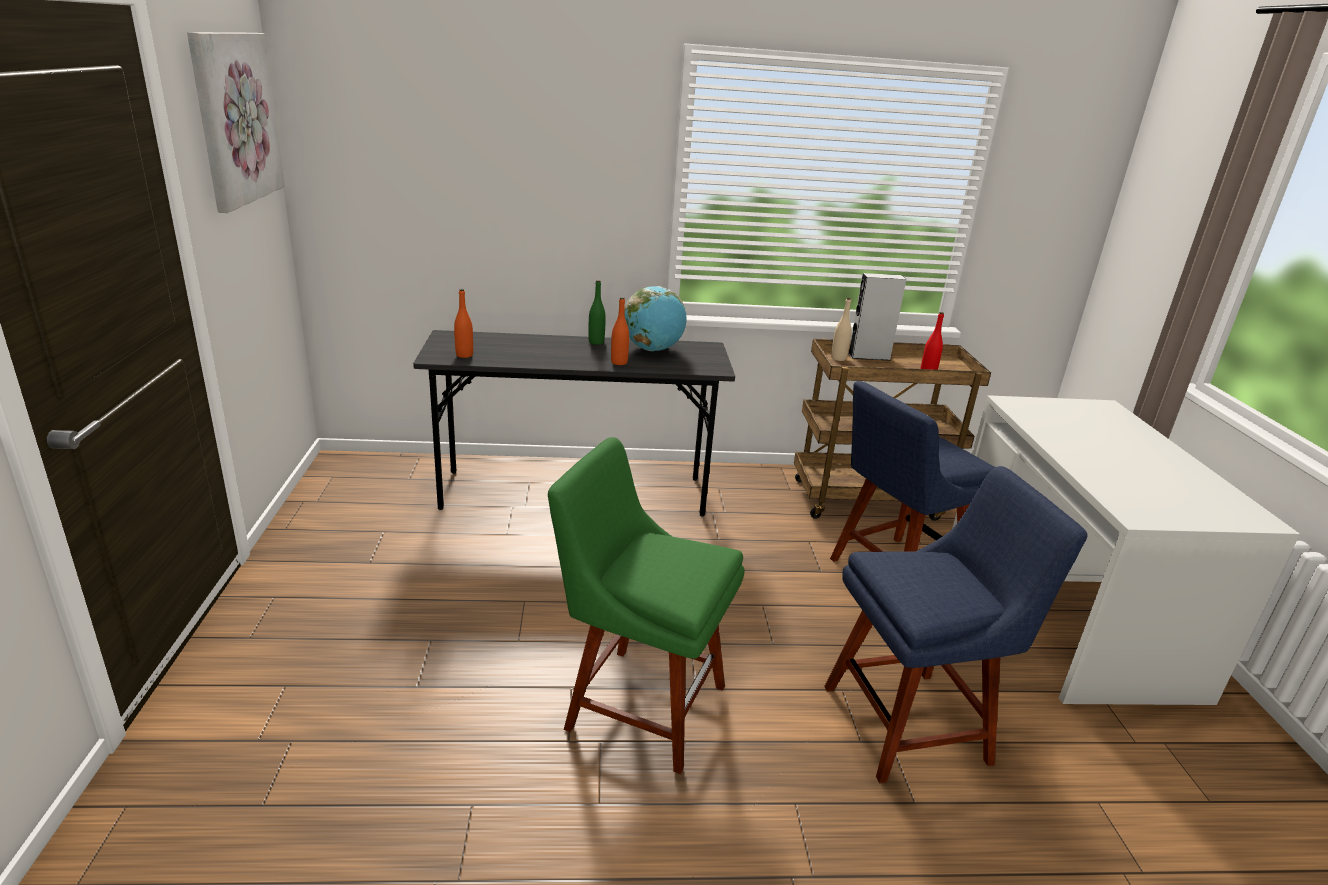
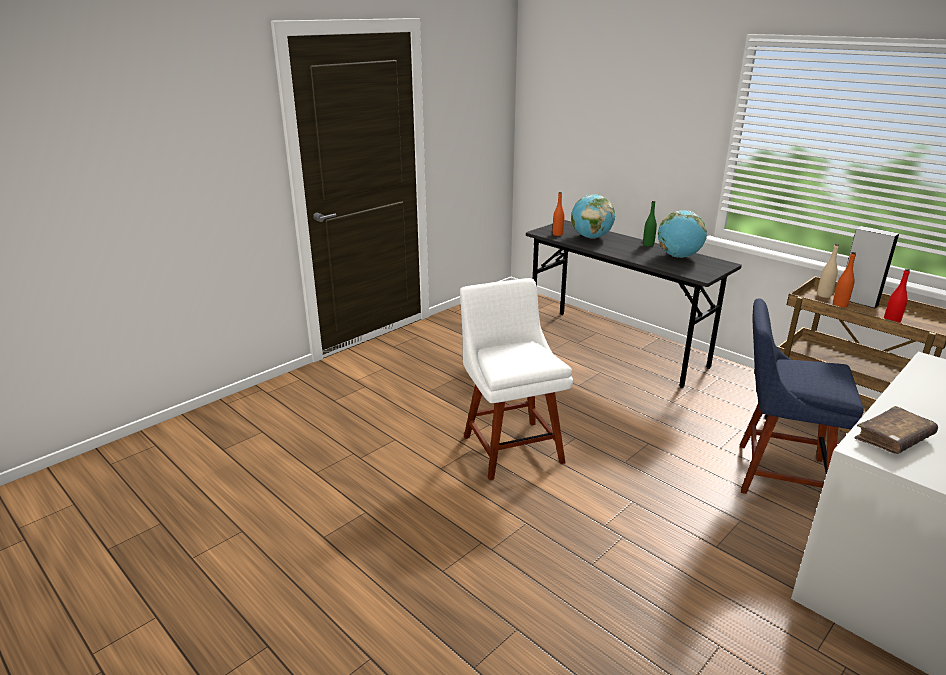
camera: 50 degrees right, 0 degrees up
(235, 118) = (477, 85): picture -> none
(514, 348) = (591, 237): none -> globe
(619, 362) = (641, 257): orange bottle -> orange bottle (839, 305)
(639, 703) = (510, 446): green chair -> white chair
(913, 723) = (653, 539): blue chair -> none
(1128, 494) = (893, 439): none -> brown book

